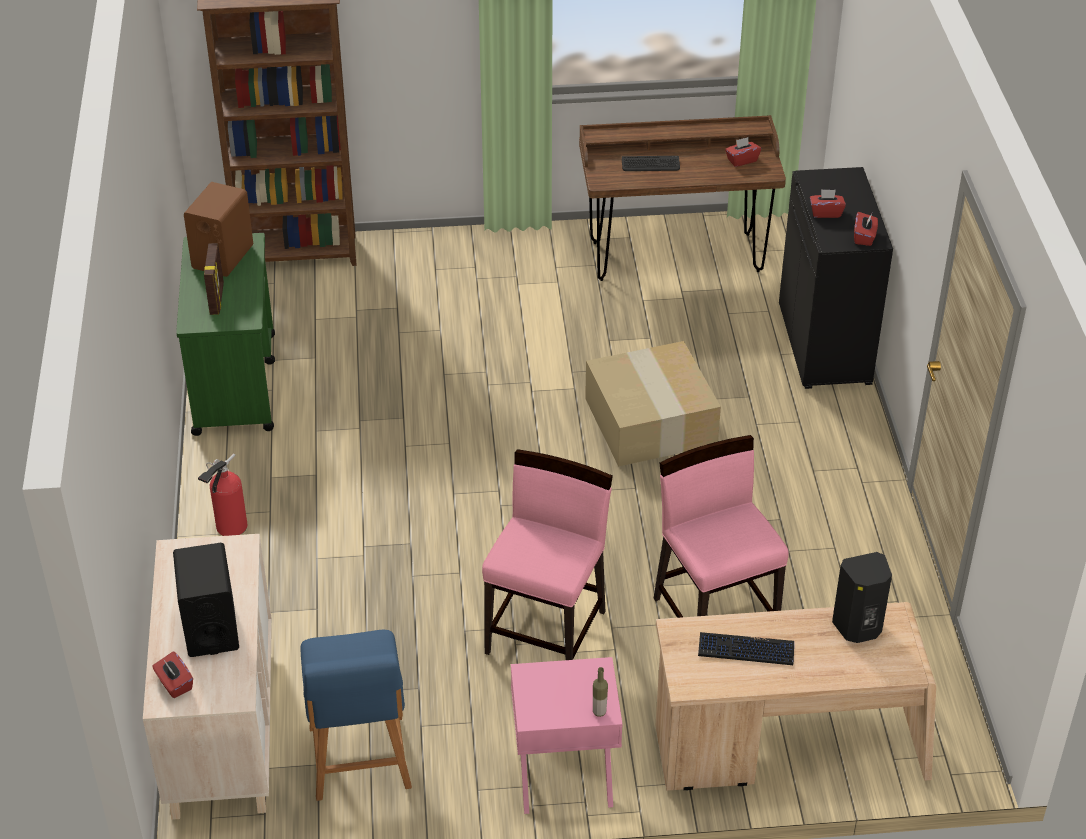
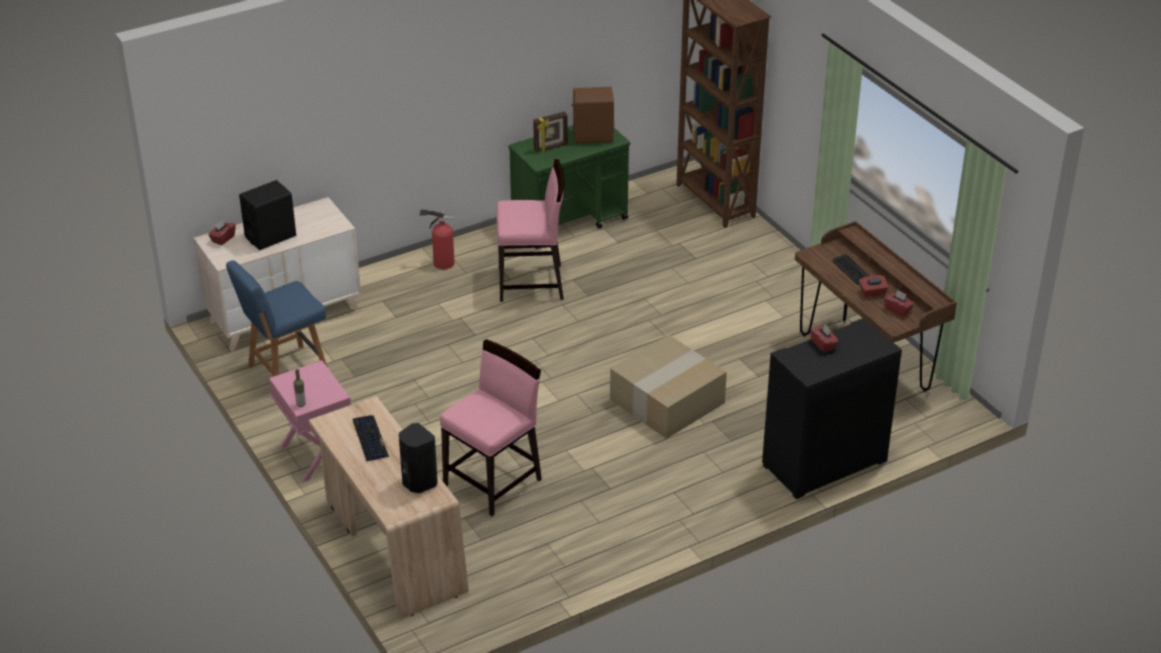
camera: 65 degrees right, 5 degrees down
(547, 631) = (434, 413): pink chair -> pink chair (531, 283)
(864, 237) = (808, 369): red tissue box -> red tissue box (872, 293)

